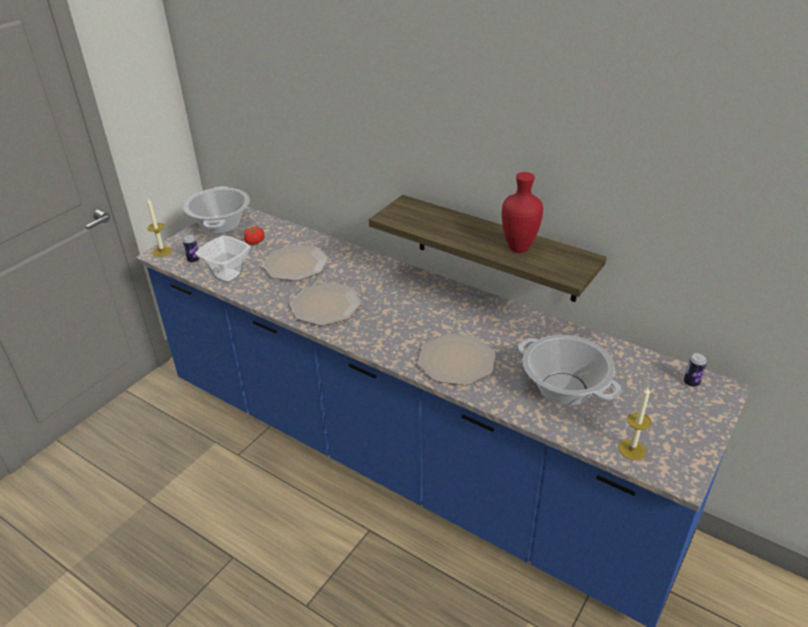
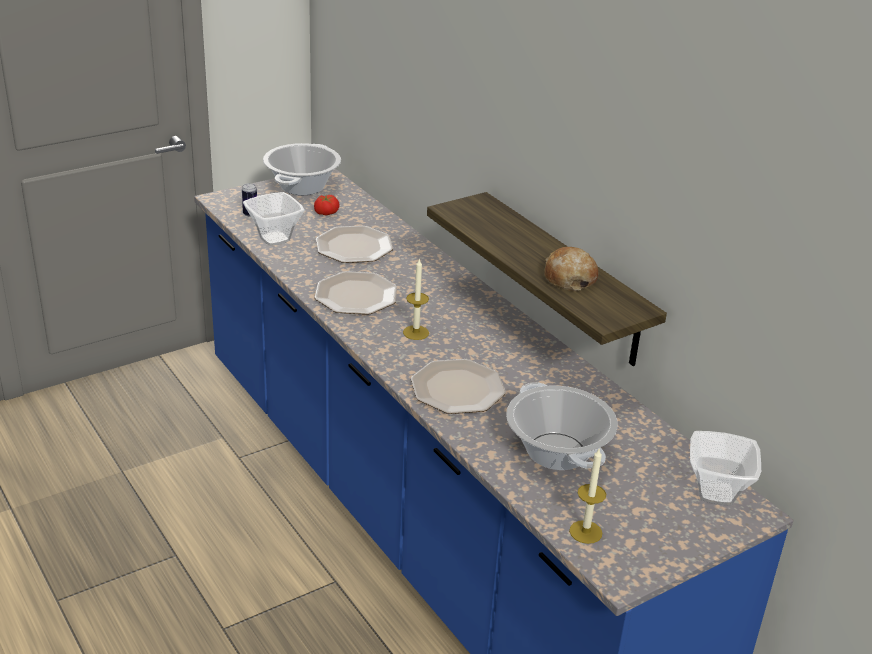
camera: 20 degrees right, 5 degrees down
(162, 251) = (224, 197): candle -> candle (416, 332)
(519, 249) = (569, 278): red vase -> bread
(691, 382) = (718, 493): can -> bowl

